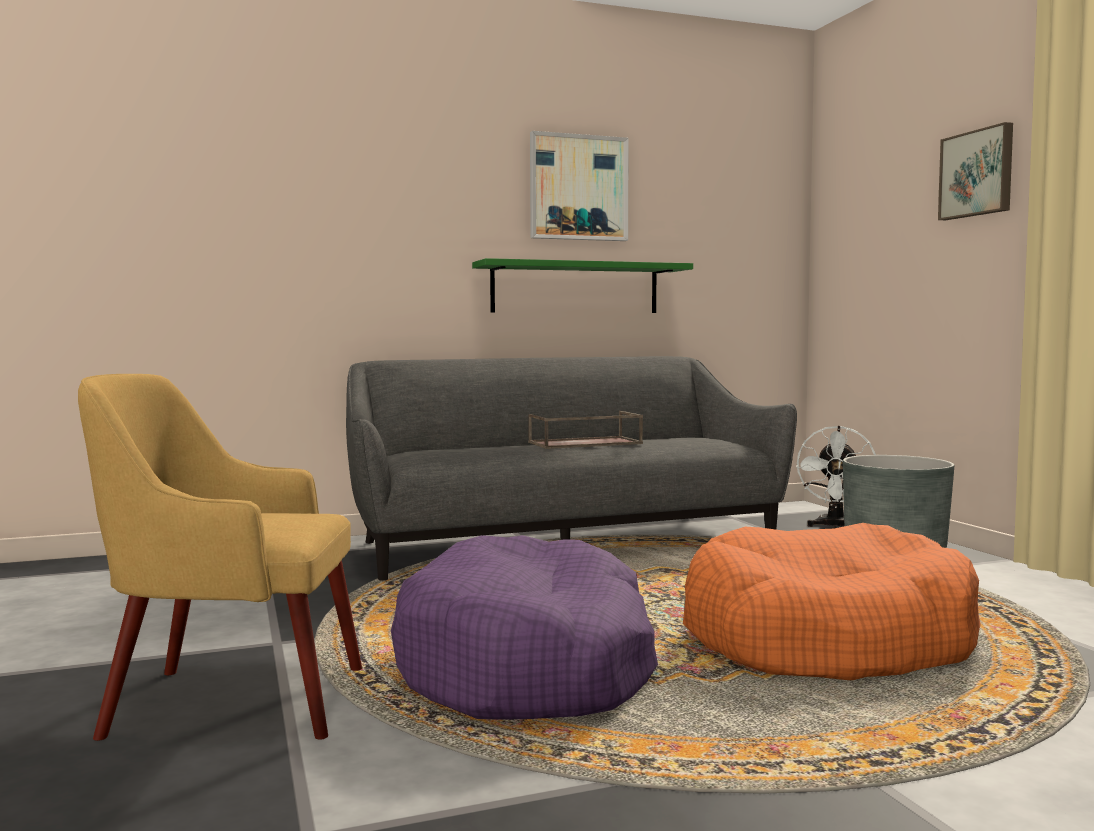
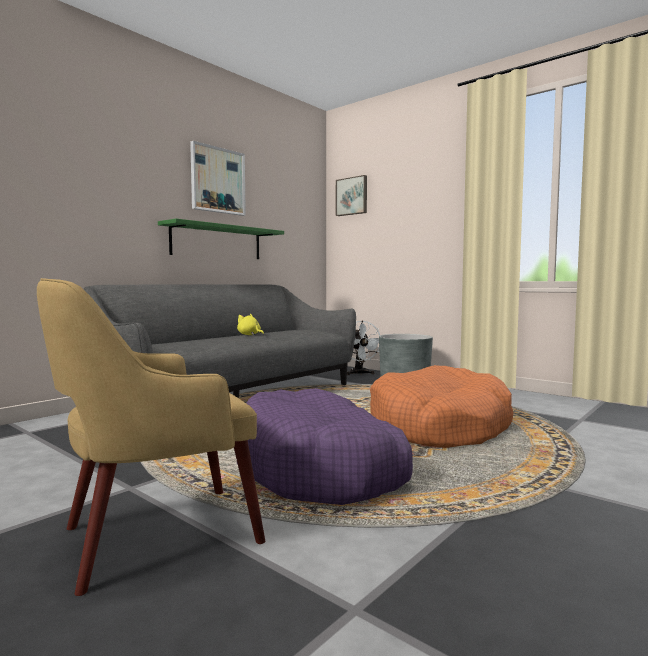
camera: 30 degrees left, 0 degrees up
(584, 443) = (249, 335): brown tray -> yellow plush toy
(977, 173) = (430, 193): picture -> picture (352, 196)

